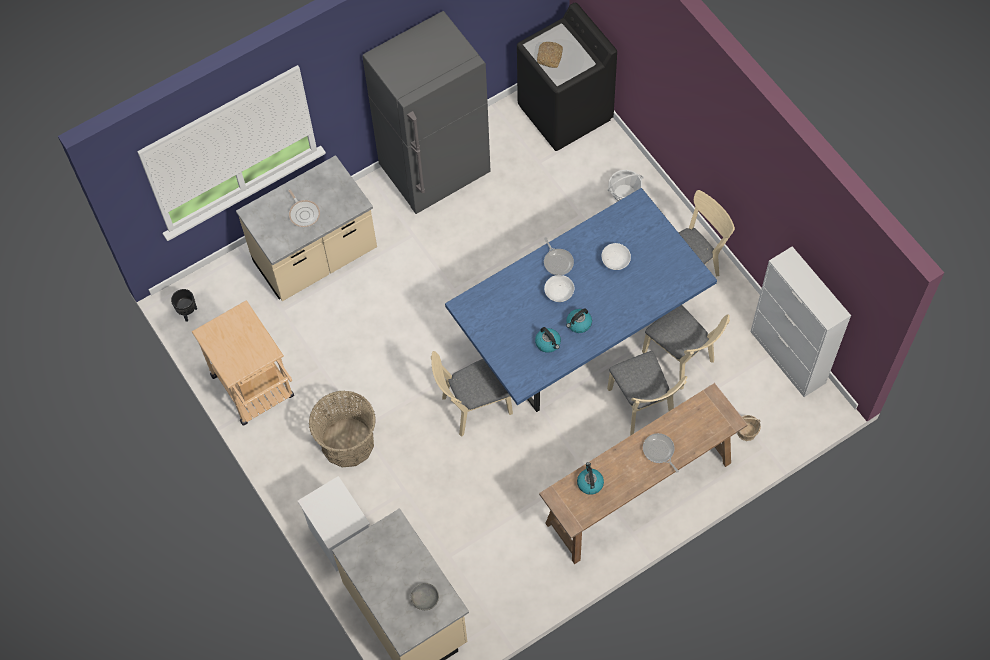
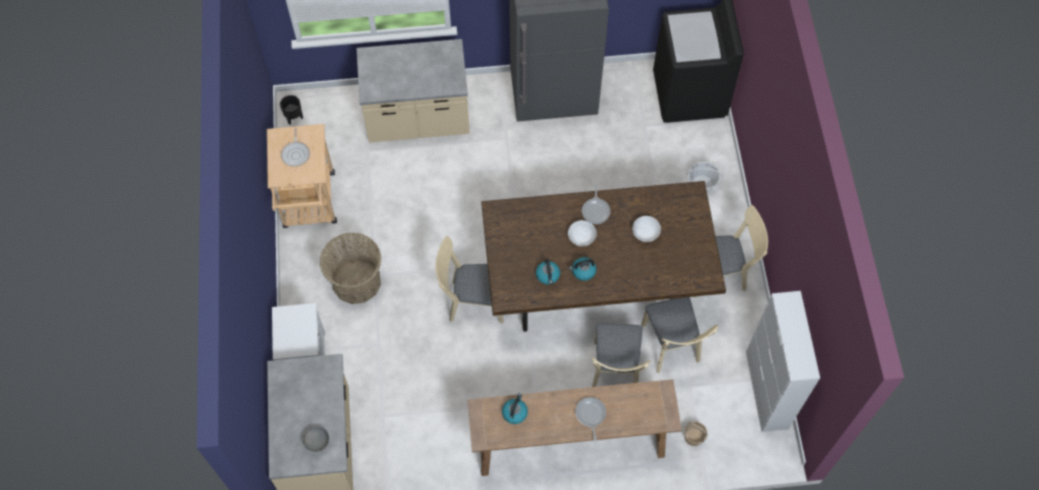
camera: 25 degrees right, 0 degrees up
(304, 213) = (408, 74): frying pan -> frying pan (296, 154)
(550, 57) = (684, 35): bread -> none
(579, 333) = (597, 283): blue dining table -> brown dining table

